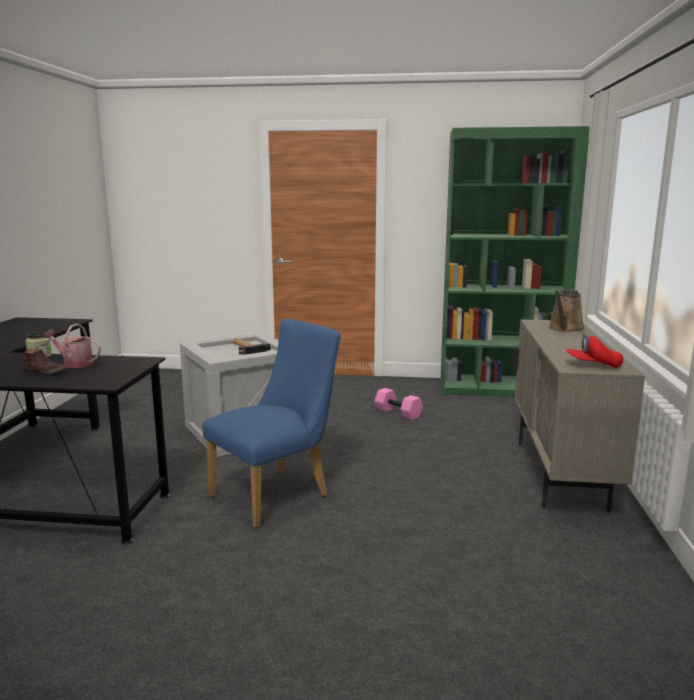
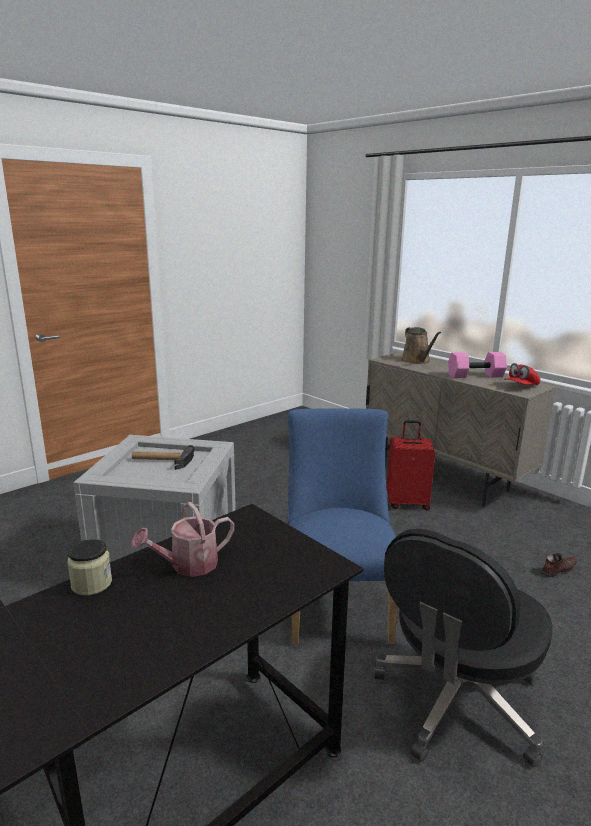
camera: 50 degrees left, 5 degrees up
(46, 371) = (196, 596): brown shoe -> brown shoe (558, 569)
(220, 571) = (457, 701): none -> black office chair
(399, 413) = (258, 475): pink dumbbell -> pink dumbbell (475, 375)
(473, 474) = (407, 503): none -> red suitcase
(500, 389) = (281, 424): green bookcase -> none

